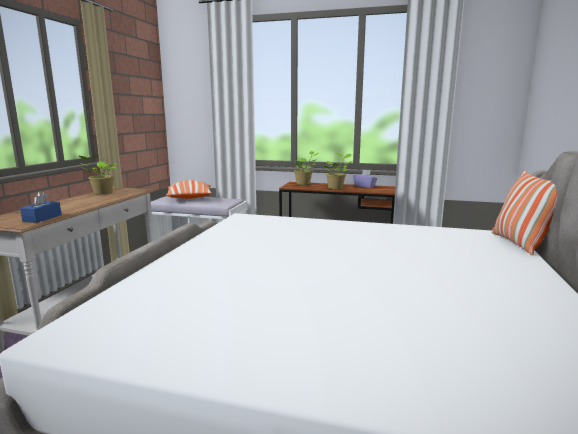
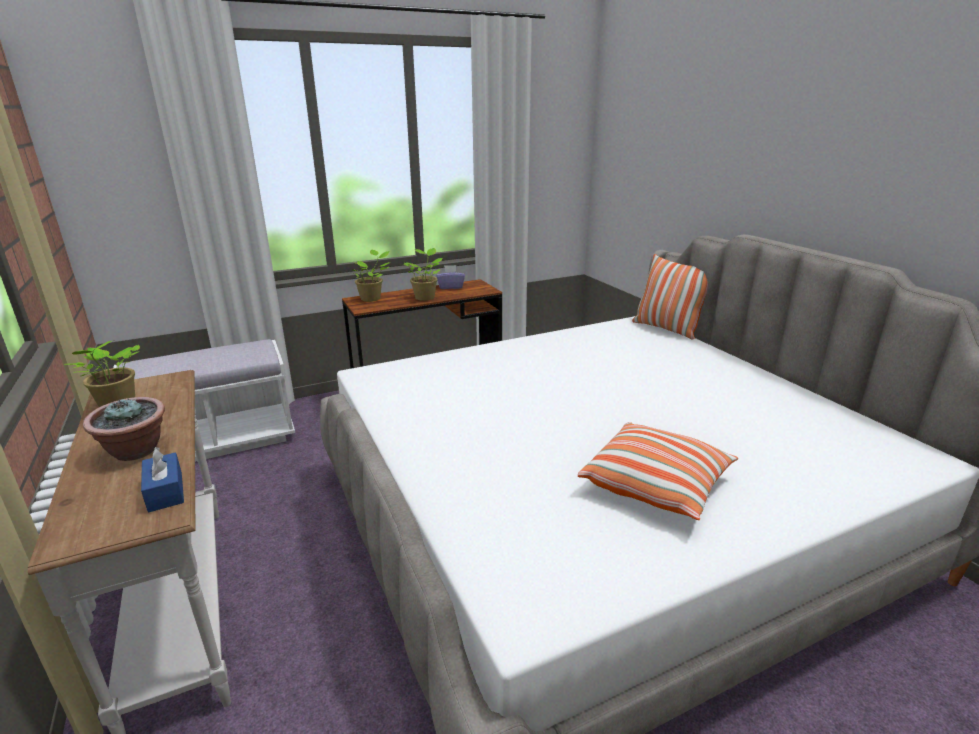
camera: 40 degrees left, 10 degrees up
(69, 206) = (136, 451): none -> potted plant
(190, 198) = (182, 361): pillow -> pillow (656, 485)

